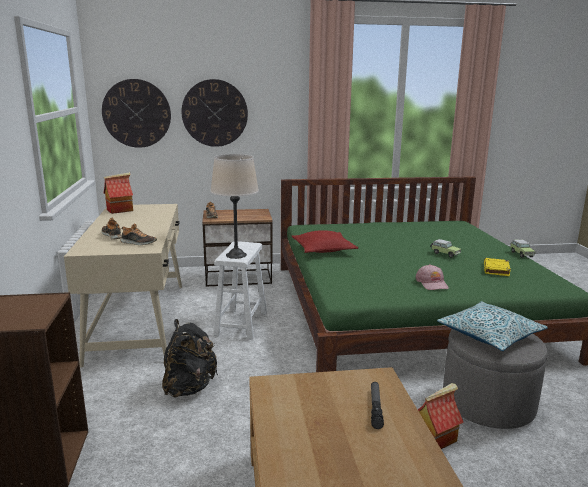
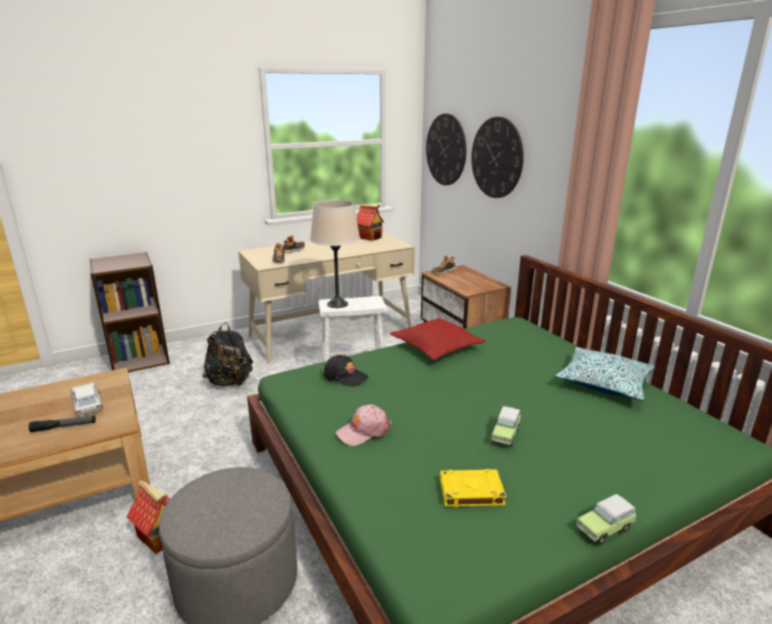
camera: 70 degrees right, 5 degrees up
(330, 397) = (87, 404): none -> toy car
(355, 278) = (344, 376): none -> black cap
(489, 335) = (231, 497): pillow -> pillow (604, 382)

